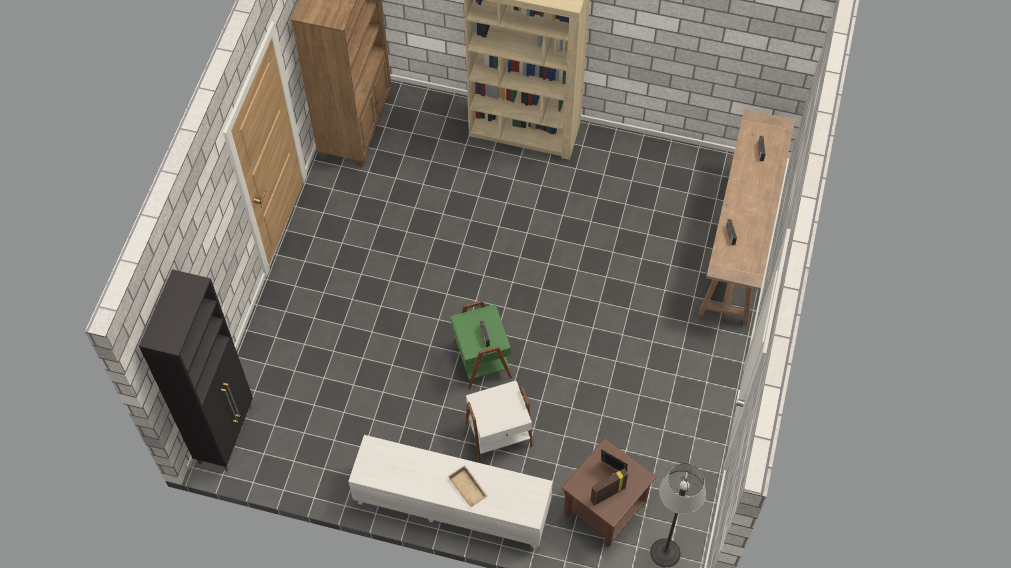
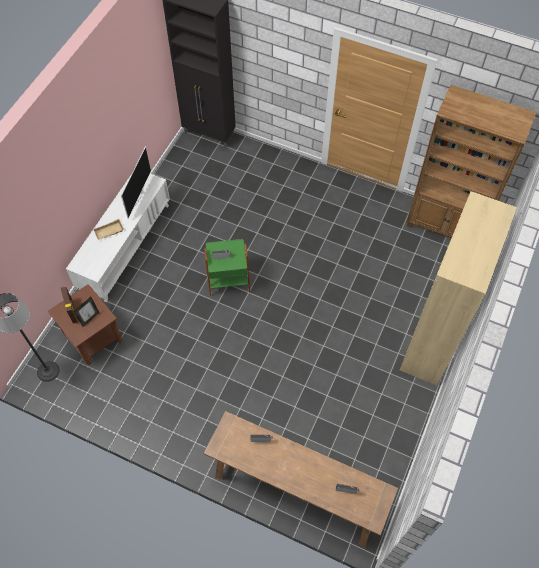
camera: 100 degrees right, 0 degrees up
(401, 465) = (137, 196): none -> television
(499, 435) = (167, 281): white side table -> none

